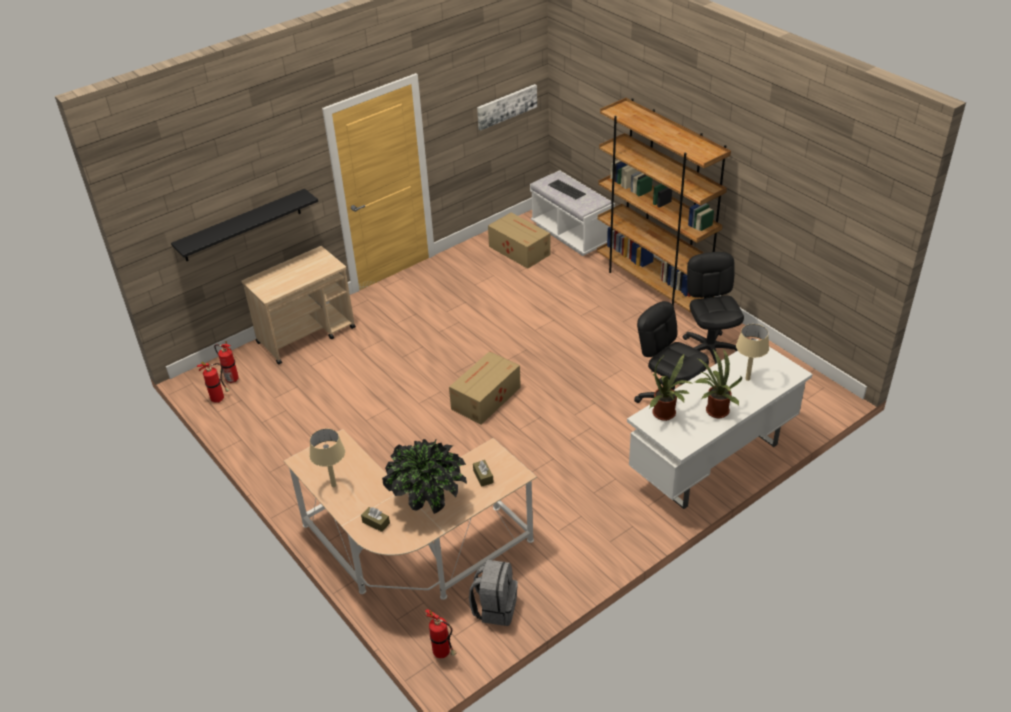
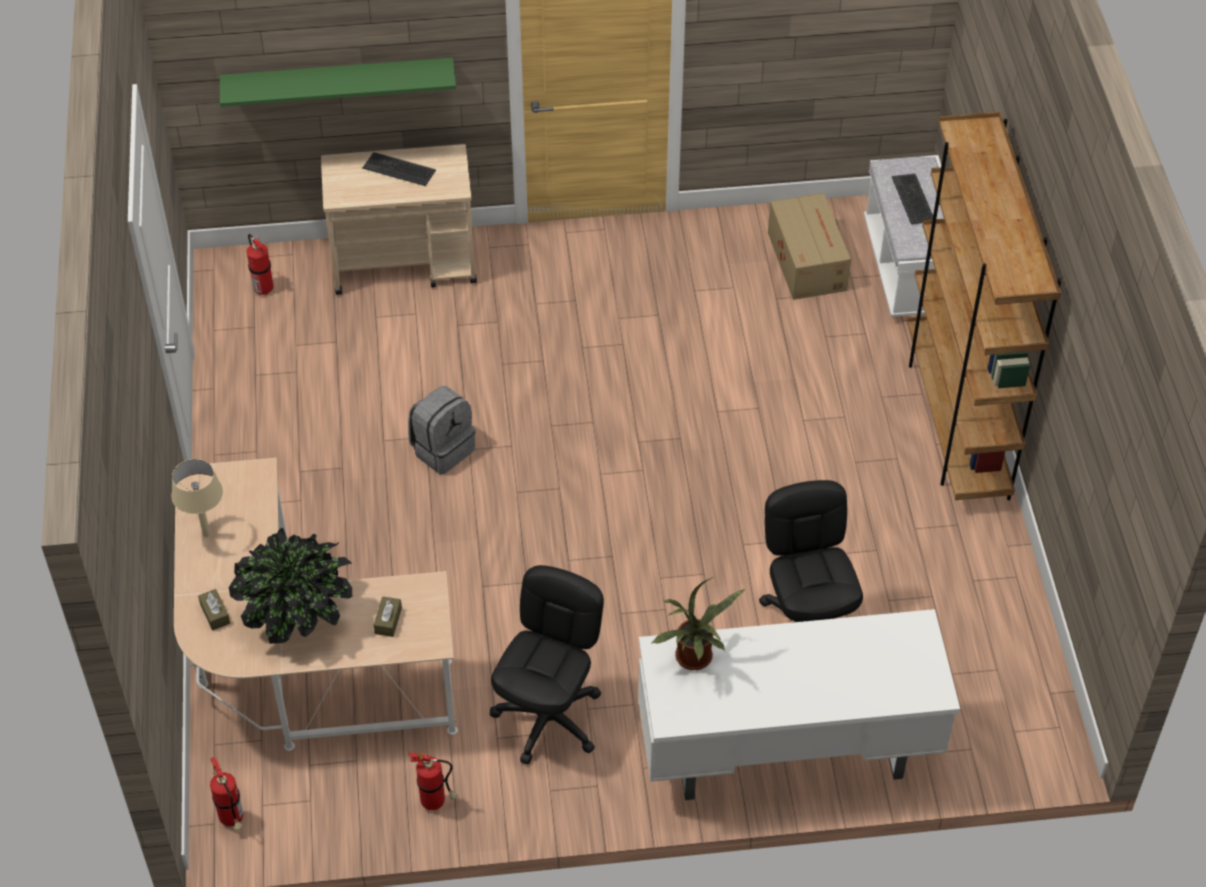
camera: 30 degrees right, 10 degrees up
(219, 399) = (228, 311): fire extinguisher -> fire extinguisher (436, 802)
(242, 225) = (338, 81): black shelf -> green shelf
(293, 269) = (399, 169): none -> keyboard
(485, 398) = (560, 488): cardboard box -> none
(495, 608) = (337, 797): grey backpack -> grey backpack (442, 449)
(506, 106) = (860, 27): picture -> none
(709, 351) = (940, 578): black office chair -> black office chair (549, 718)
(714, 411) = (765, 691): potted plant -> none
(747, 378) = (859, 666): beige table lamp -> none

